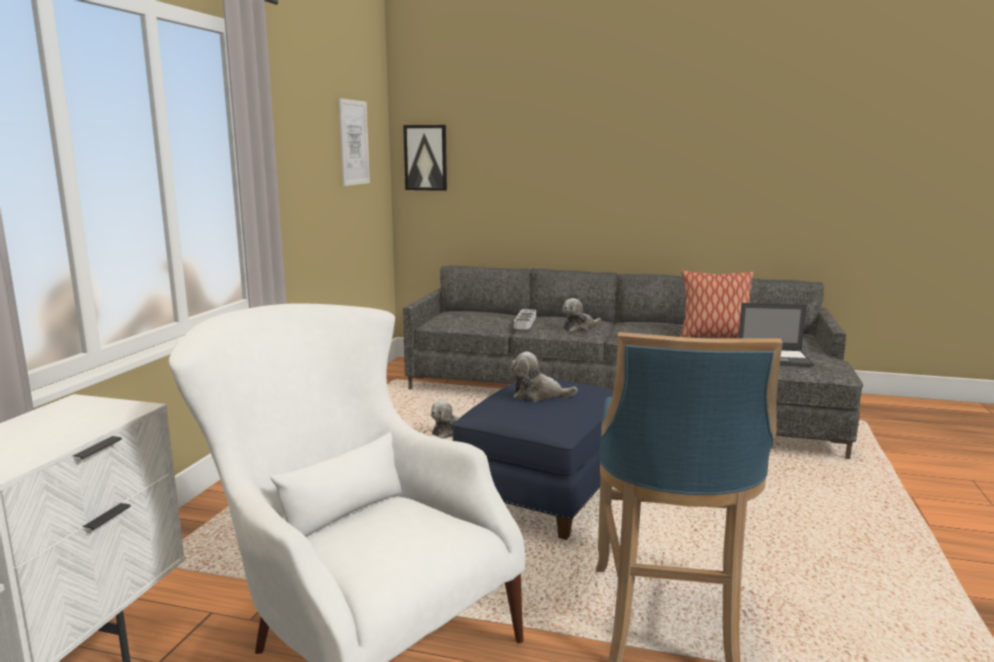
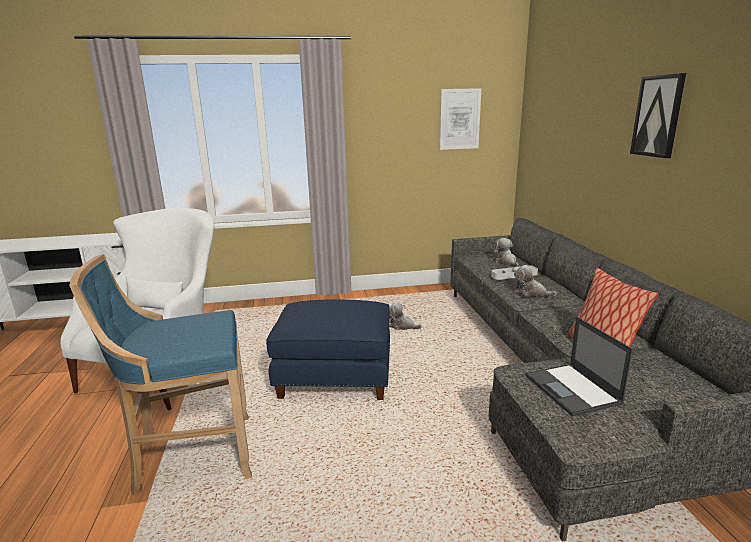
camera: 65 degrees right, 5 degrees up
(425, 157) = (533, 130): picture -> picture (658, 116)
(538, 395) = (324, 308): plush toy -> plush toy (505, 262)

